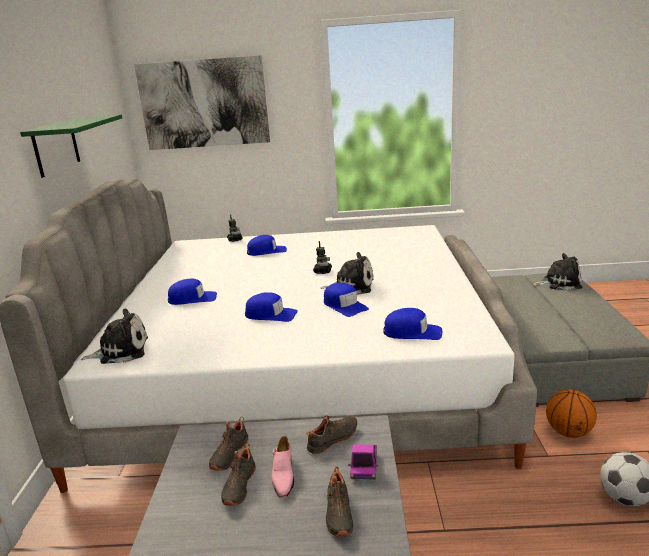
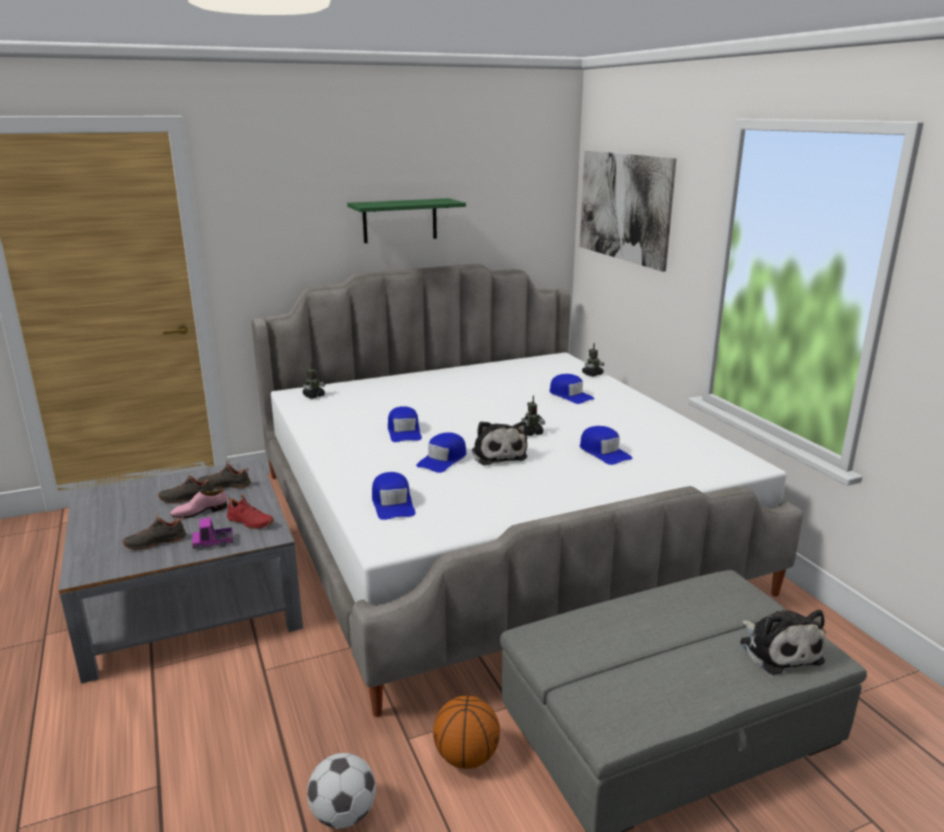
camera: 65 degrees right, 0 degrees up
(121, 351) = (314, 396): plush toy -> toy robot
(193, 298) = (423, 394): blue cap -> blue cap (604, 452)
(333, 440) = (249, 523): black shoe -> red shoe

